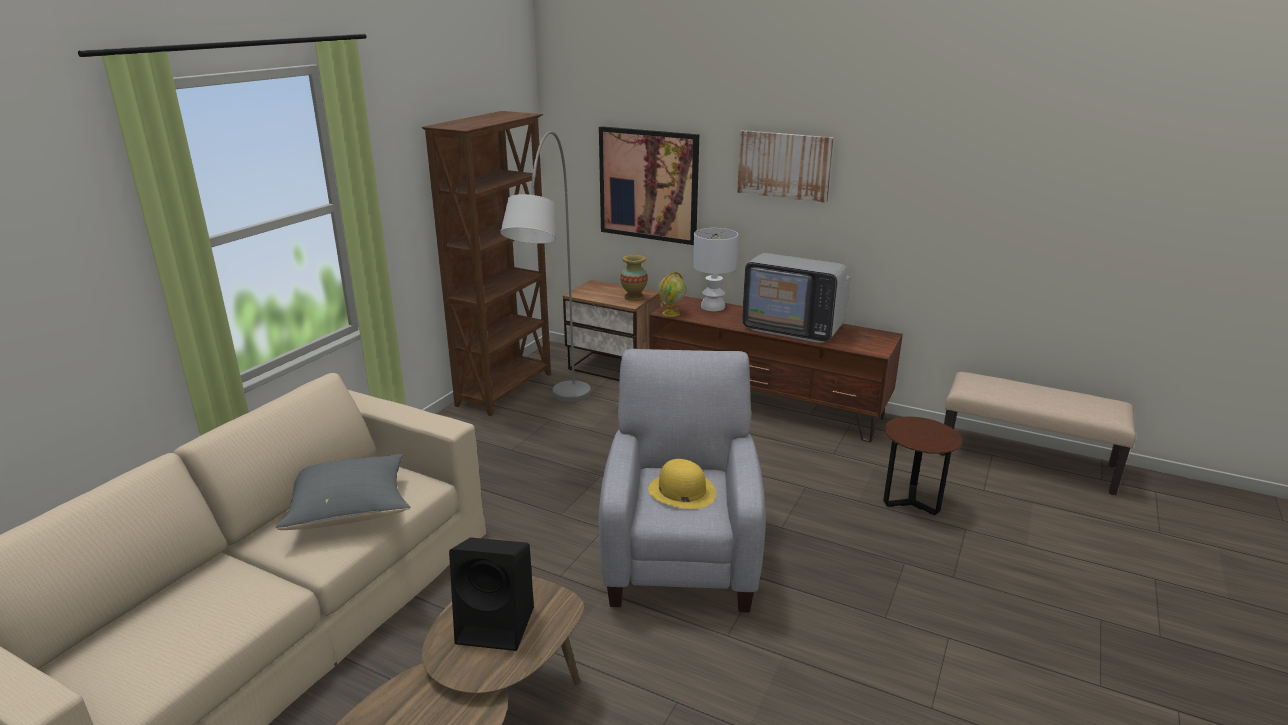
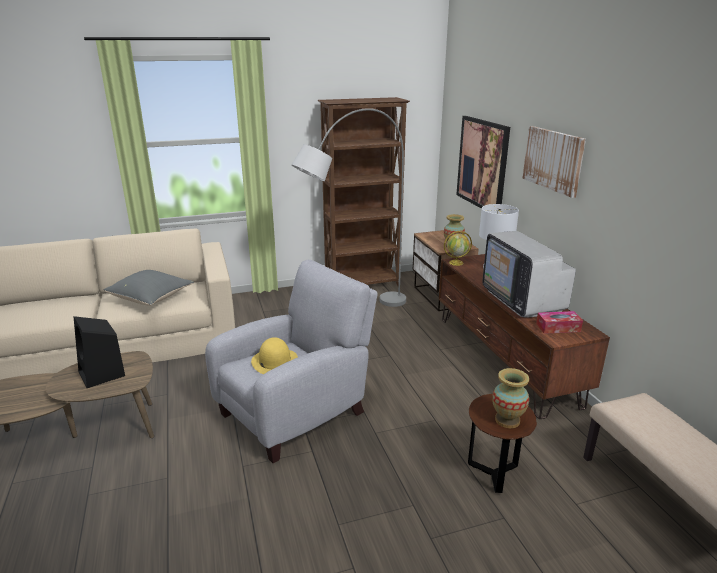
camera: 45 degrees right, 0 degrees up
(860, 341) = (558, 327): none -> tissue box
(933, 435) = (507, 420): none -> vase

